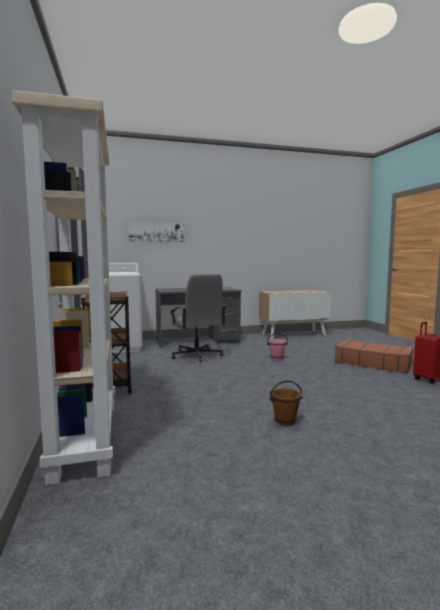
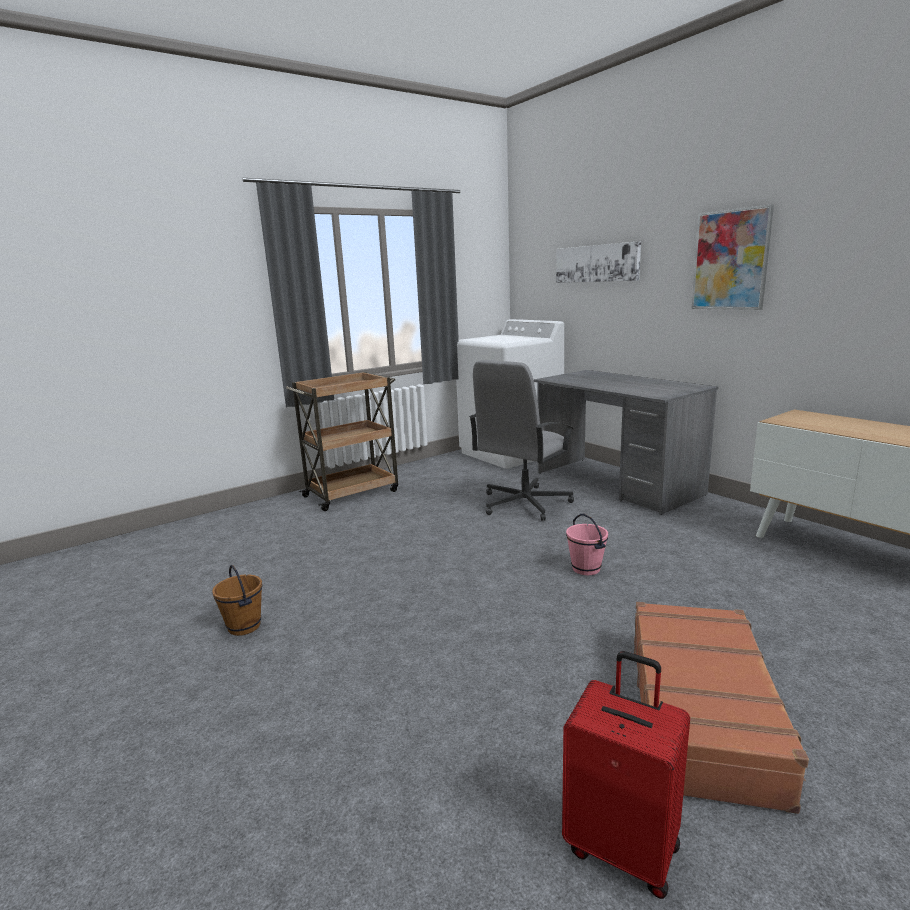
camera: 70 degrees right, 10 degrees up
(85, 437) = (202, 526): beige bookcase -> none
(227, 235) = (730, 260): none -> picture

